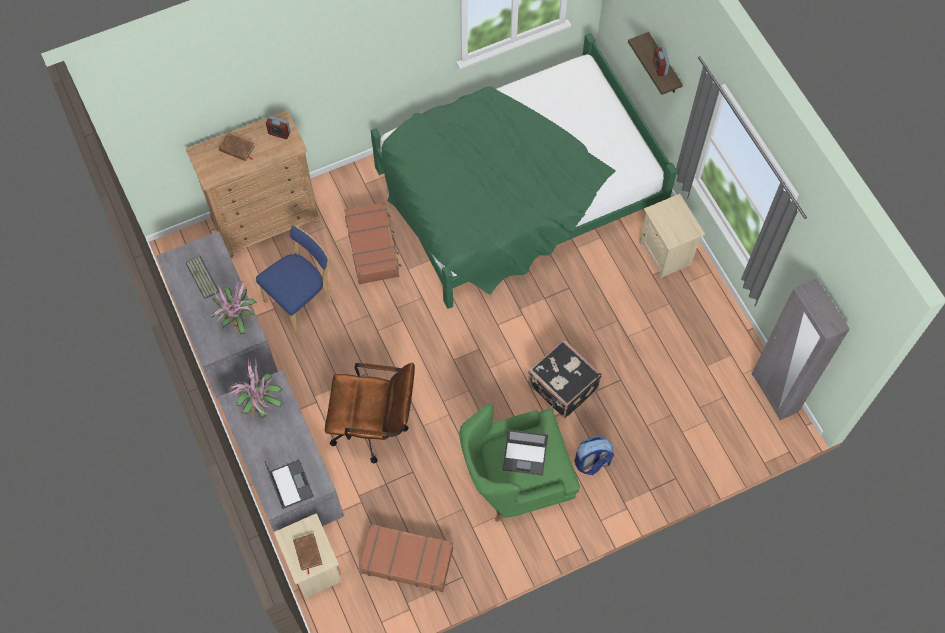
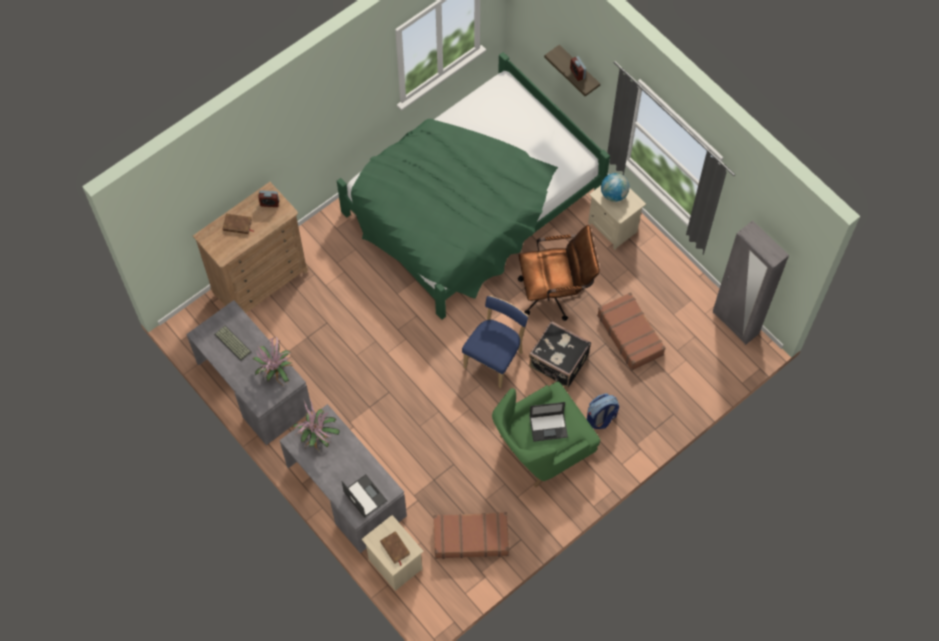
camera: 15 degrees left, 0 degrees up
(301, 299) = (312, 342): blue chair -> blue chair (495, 358)
(373, 247) = (361, 282): brown suitcase -> brown suitcase (630, 335)
(375, 427) = (410, 435): brown office chair -> brown office chair (555, 293)
(671, 215) = (614, 194): none -> globe

